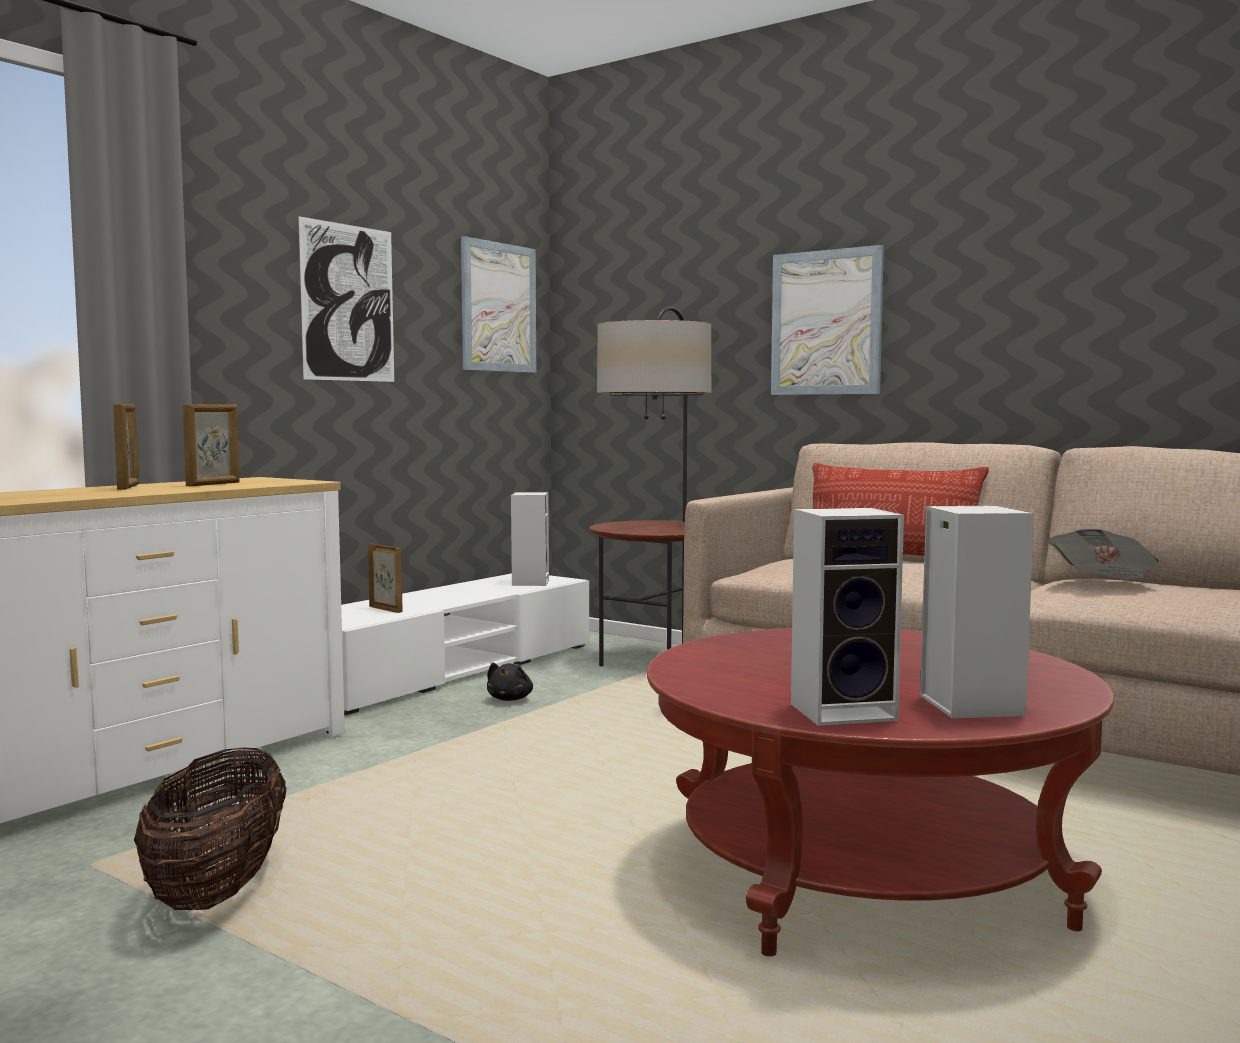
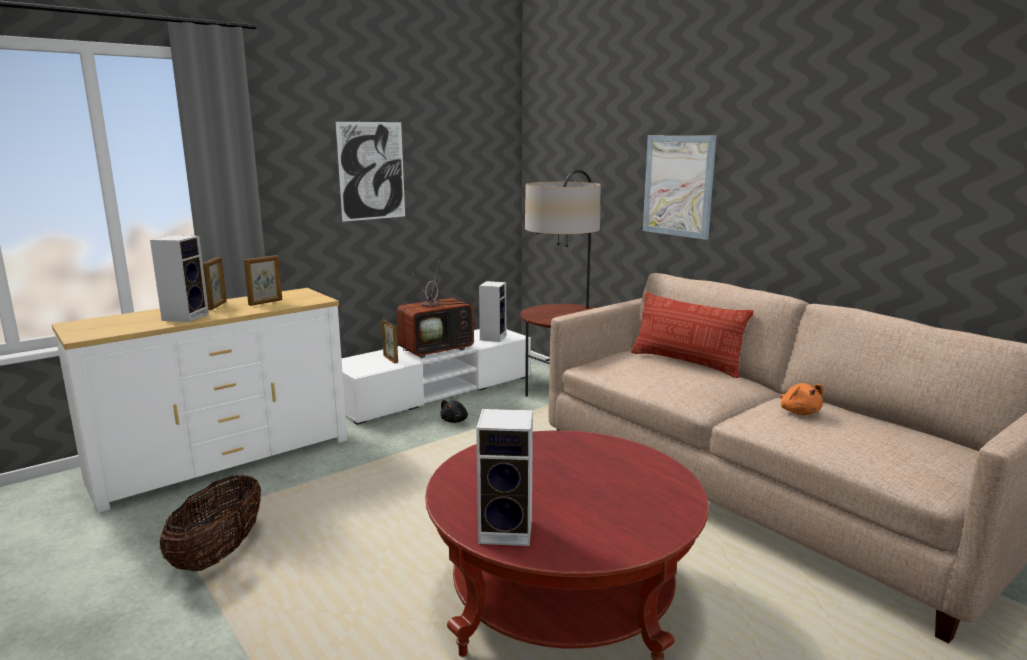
camera: 15 degrees right, 10 degrees up
(453, 596) = (437, 349): none -> television
(498, 307) = (481, 160): picture -> none
(967, 704) = (588, 534): speaker -> speaker (185, 316)
(1104, 583) = (799, 412): newspaper -> orange plush toy

